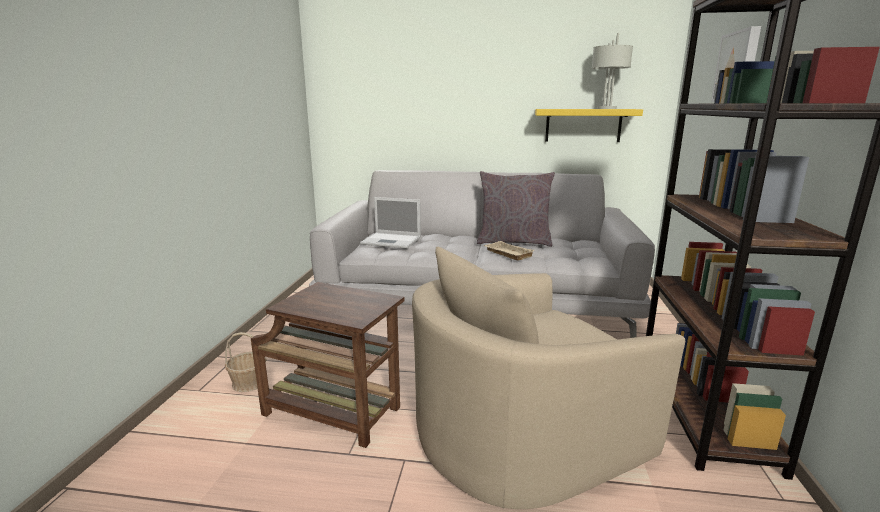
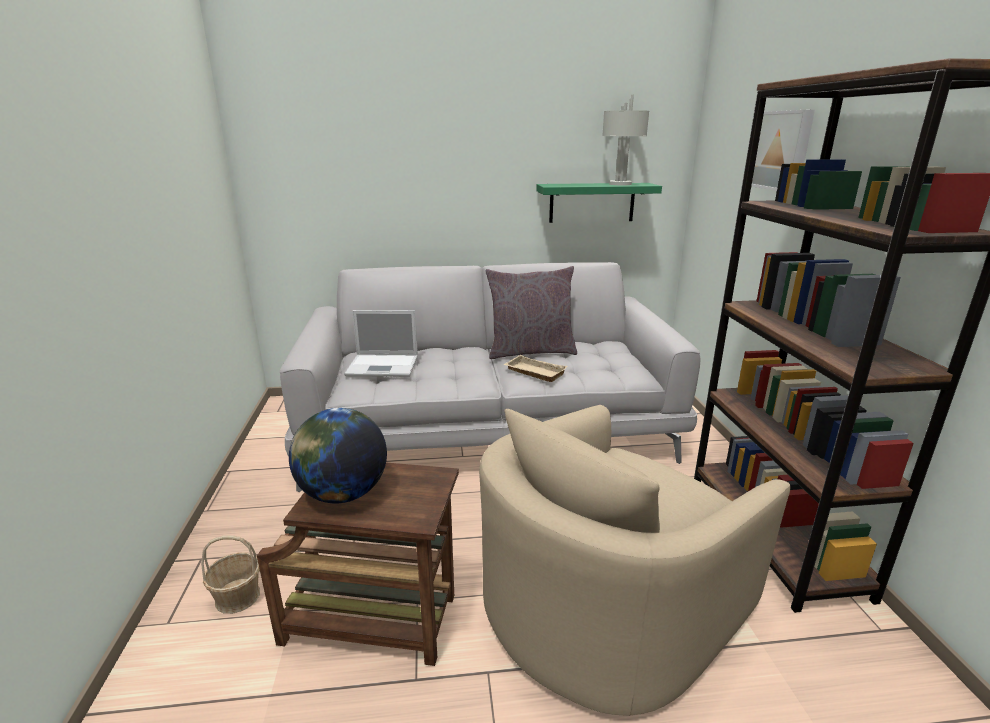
camera: 15 degrees left, 5 degrees up
(313, 300) = (343, 493): none -> globe
(583, 125) = (592, 202): yellow shelf -> green shelf

